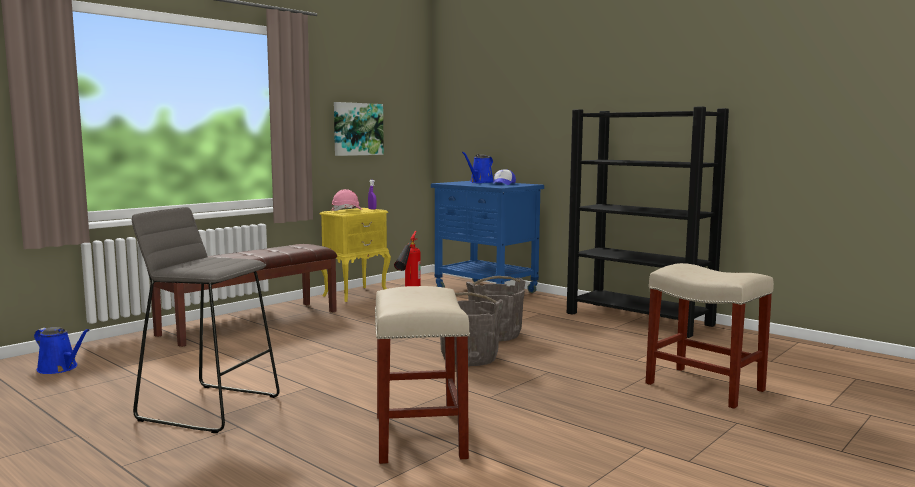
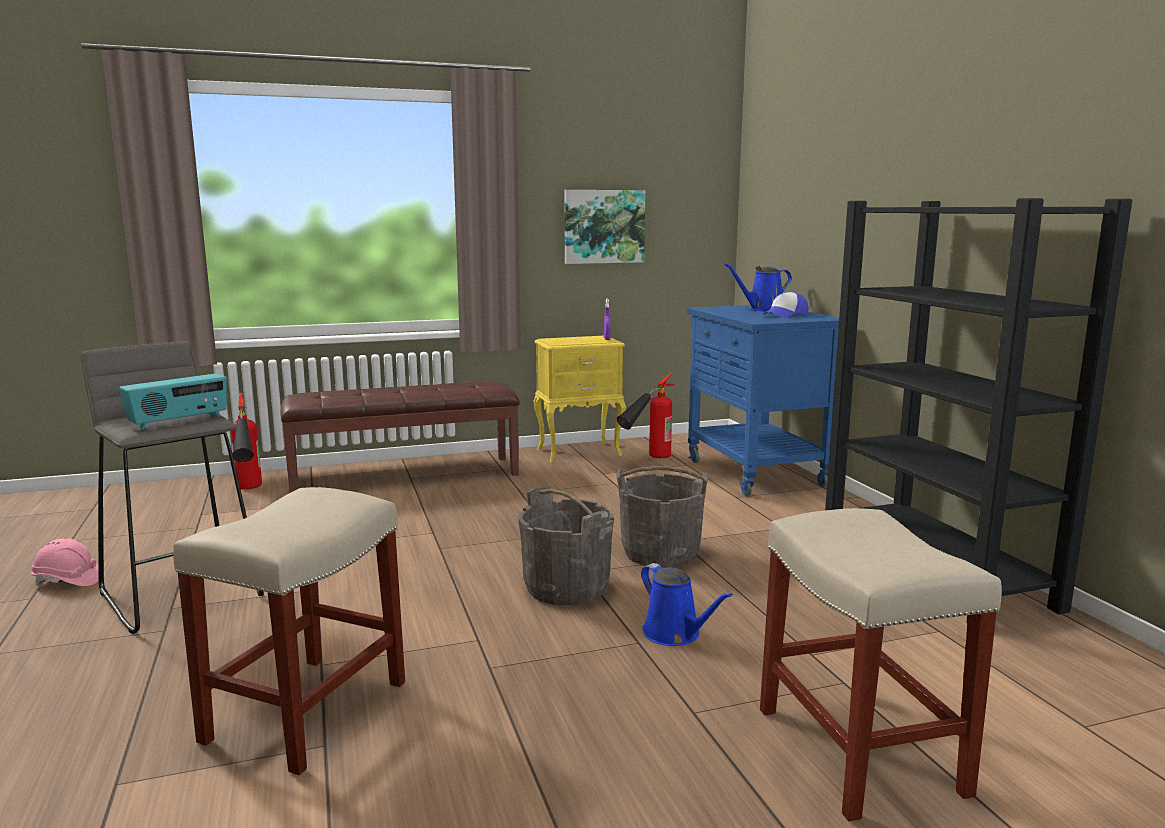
camera: 30 degrees right, 5 degrees up
(60, 368) = (153, 504): blue watering can -> blue watering can (675, 634)
(136, 349) = (248, 492): none -> fire extinguisher
(231, 263) = (179, 421): none -> radio
(347, 210) = (569, 339): pink hard hat -> pink hard hat (68, 580)

